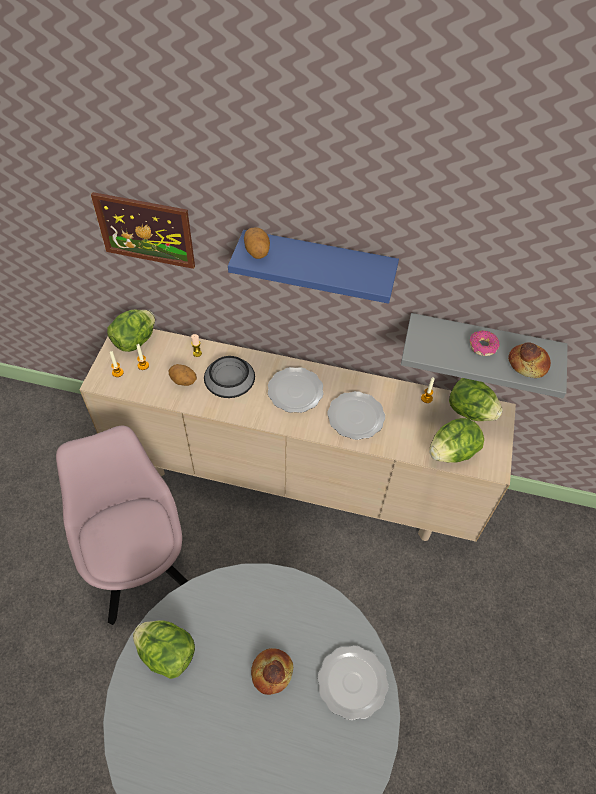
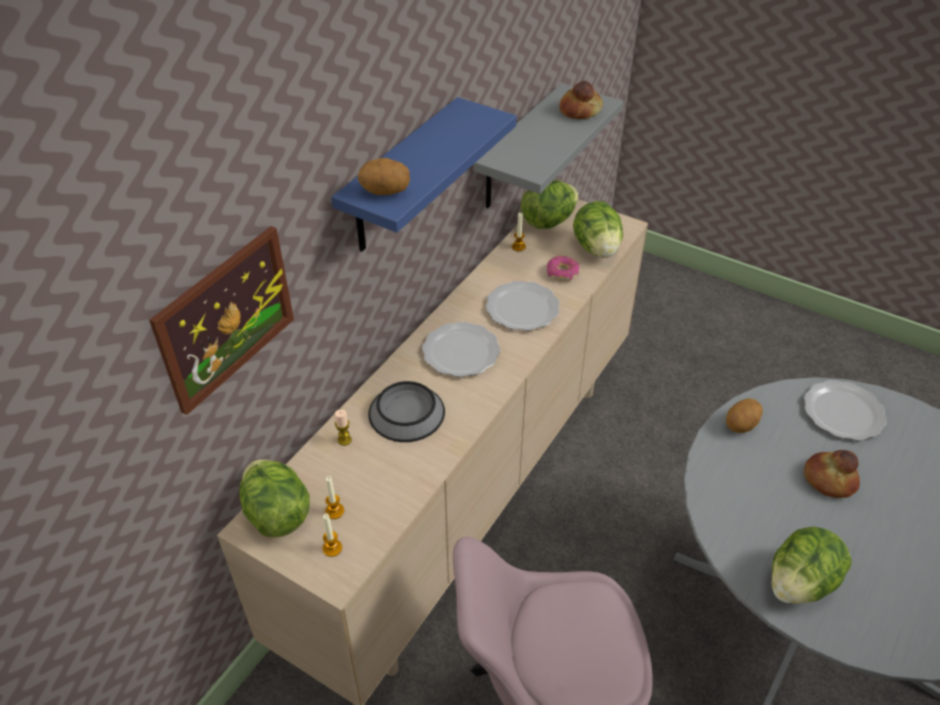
camera: 70 degrees left, 10 degrees down
(183, 381) = (390, 466): potato -> potato (741, 425)
(482, 347) = (545, 129): donut -> donut (562, 273)

